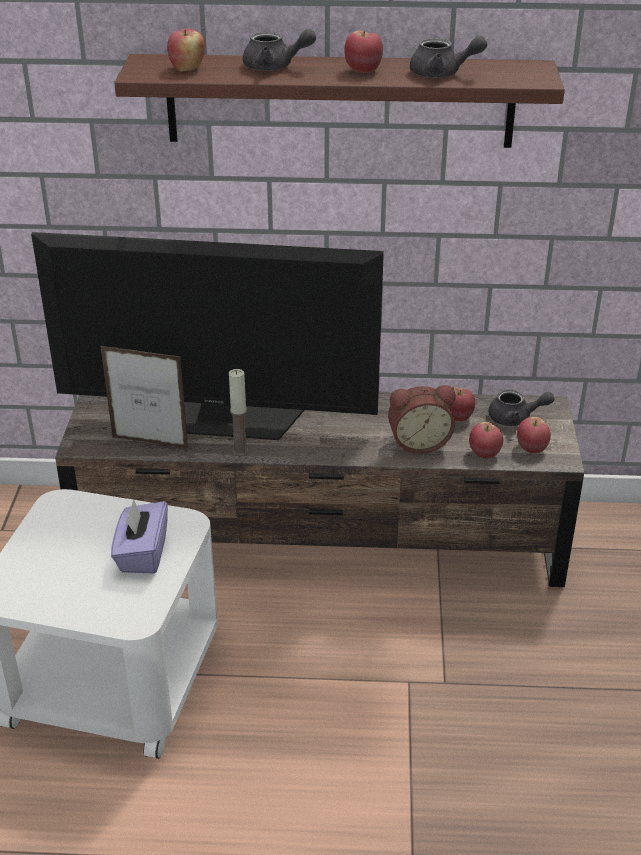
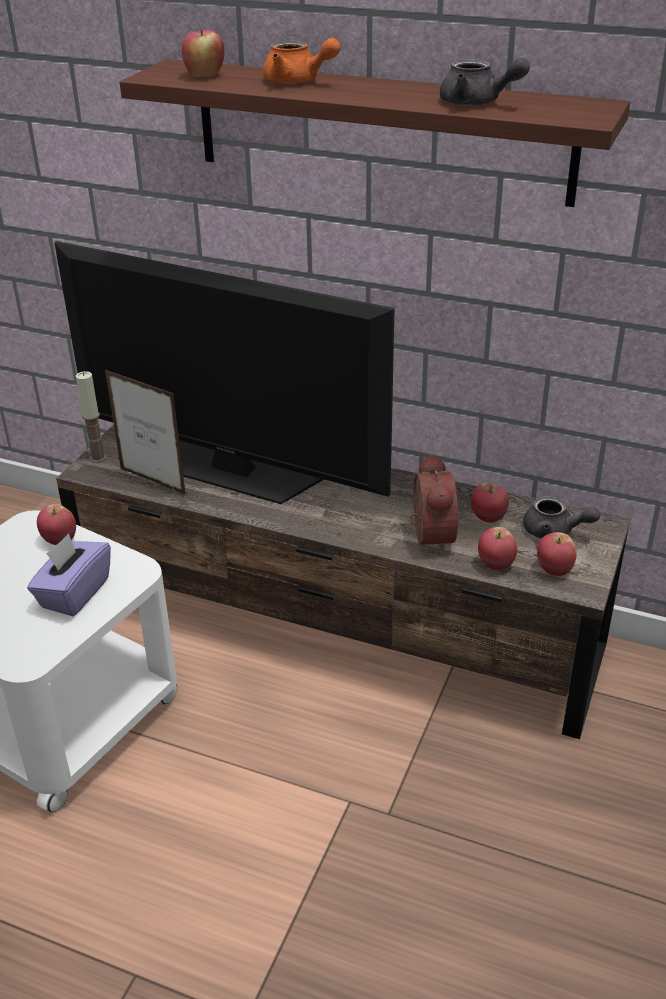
camera: 20 degrees right, 0 degrees up
(240, 450) = (235, 507): candle -> candle (98, 458)
(275, 67) = (297, 81): grey teapot -> orange teapot
(363, 71) = (390, 92): apple -> apple (60, 540)
(418, 442) = (428, 536): alarm clock -> alarm clock turned 105 degrees counterclockwise

